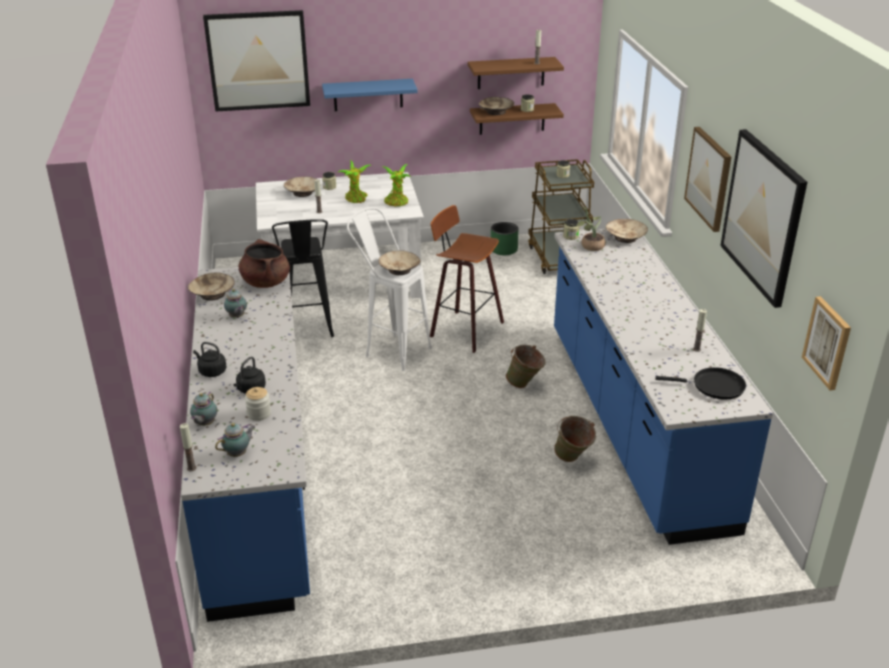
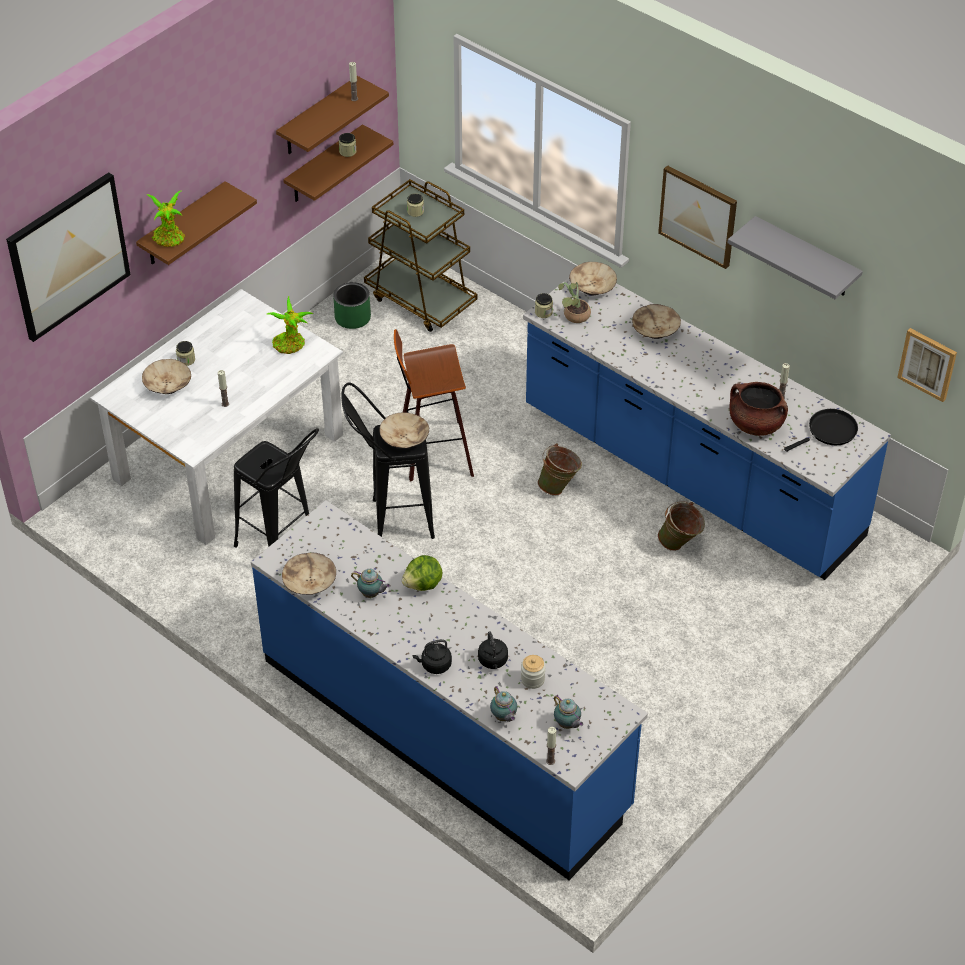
camera: 40 degrees left, 15 degrees up
(238, 453) = (567, 724): teapot -> teapot turned 135 degrees clockwise
(265, 282) = (339, 537): brown cooking pot -> brown cooking pot (755, 424)
(275, 328) = (423, 584): none -> lettuce
(356, 199) = (241, 364): potted plant -> potted plant (170, 239)
(368, 95) = (183, 225): blue shelf -> brown shelf
(390, 349) = (391, 520): white stool -> black stool
(496, 111) = (319, 172): beige bowl -> beige bowl (655, 329)
(763, 216) = (805, 258): picture -> grey shelf

